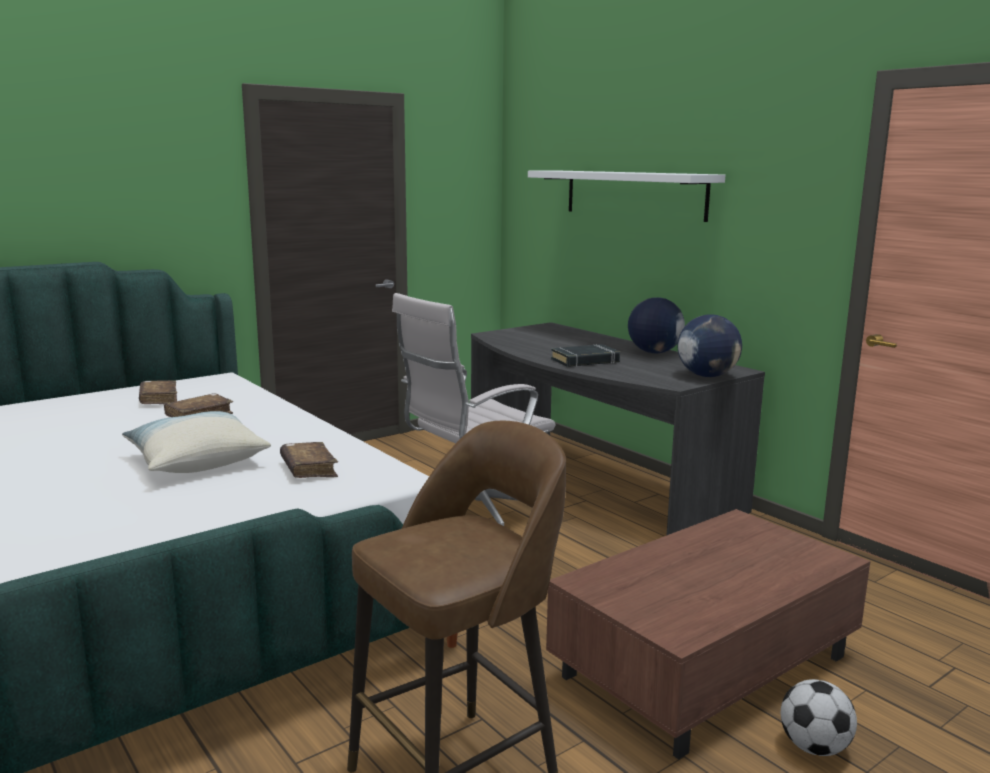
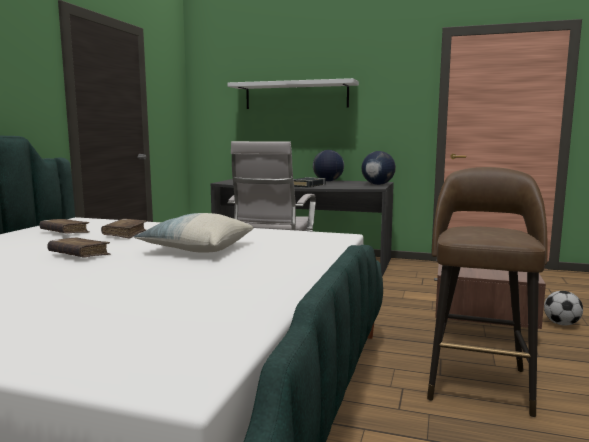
camera: 35 degrees left, 5 degrees down
(308, 469) = (279, 240): brown book -> brown book (79, 255)

